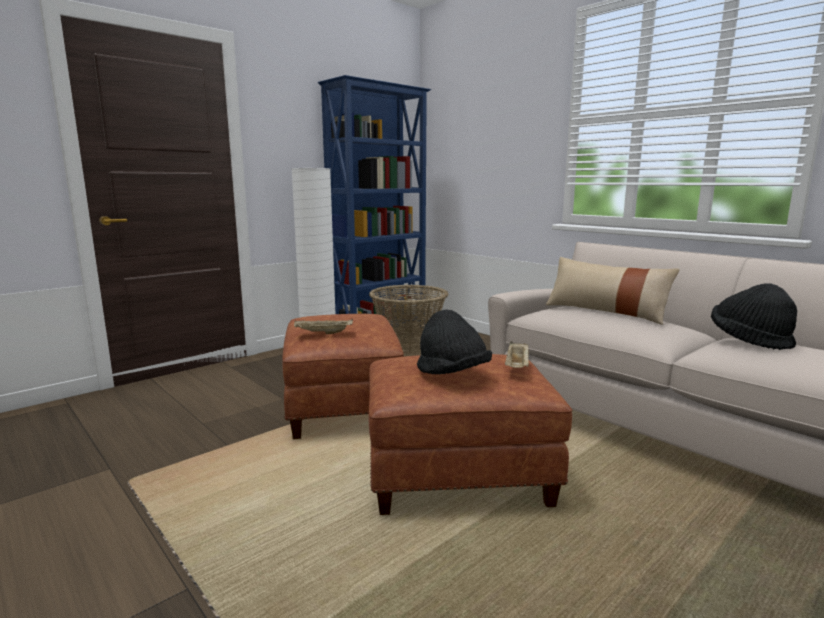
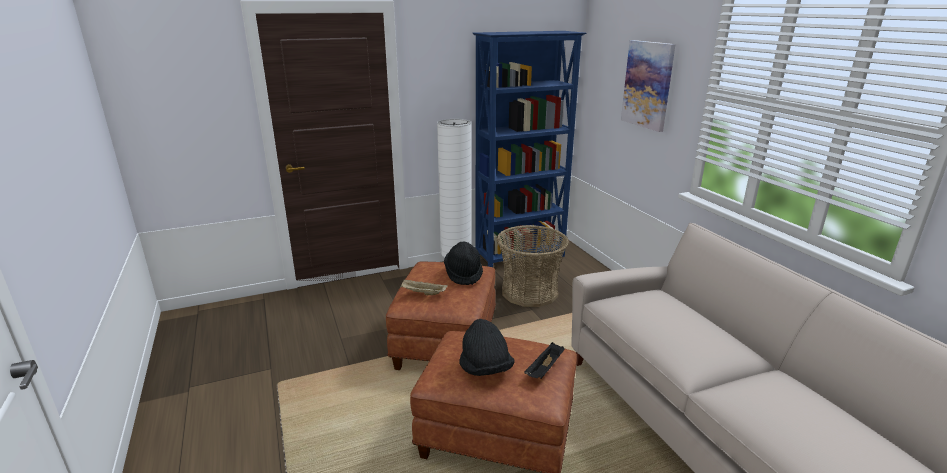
camera: 20 degrees right, 10 degrees up
(501, 131) = (648, 85): none -> picture
(517, 367) = (545, 369): beige tray -> black tray
(605, 312) = (674, 314): beige pillow -> none
(749, 340) = (773, 390): black hat -> black hat (463, 274)

